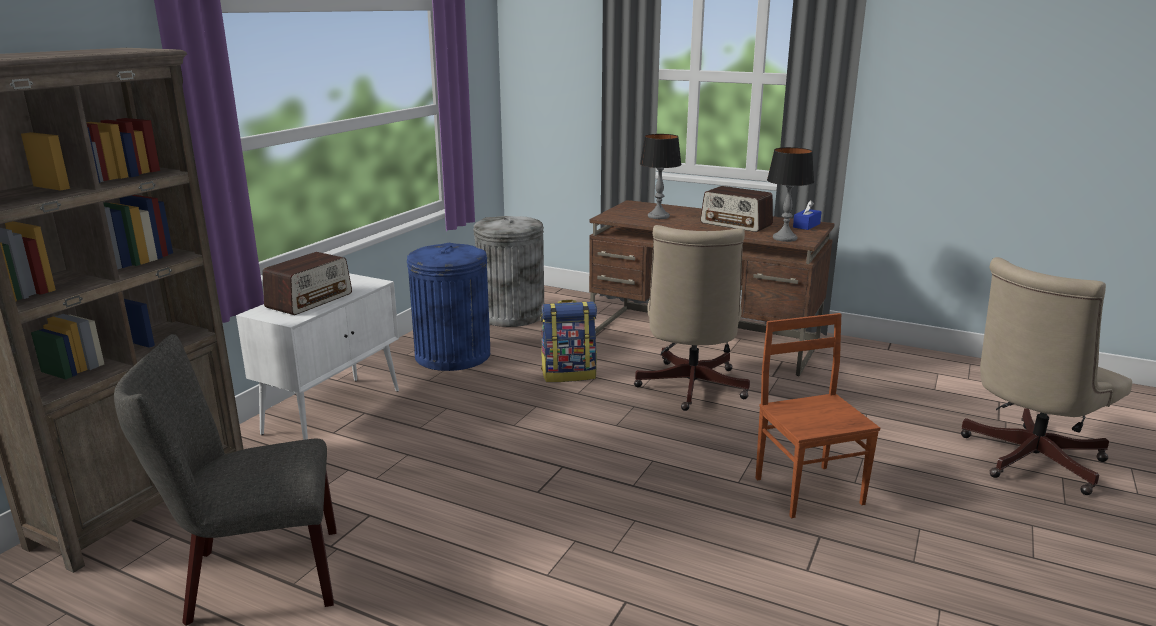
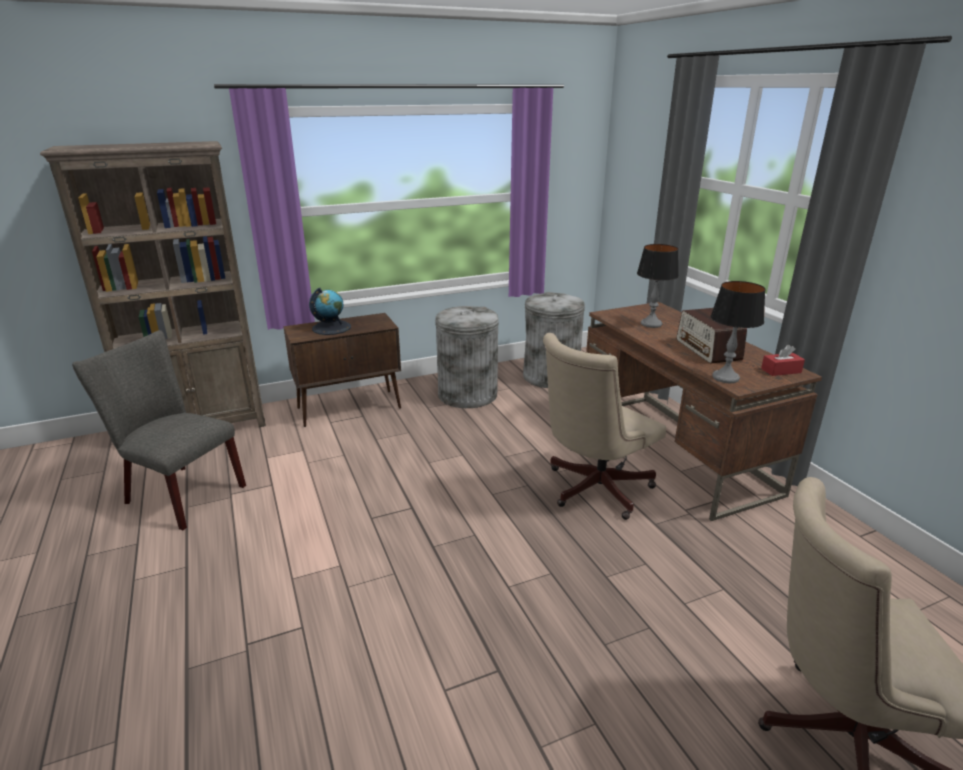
camera: 40 degrees right, 5 degrees up
(310, 300) = (331, 327): radio -> globe
(334, 411) = (350, 408): white cabinet -> brown cabinet
(452, 355) = (467, 394): blue trash can -> grey trash can
(569, 374) = (520, 439): backpack -> none
(806, 225) = (781, 371): blue tissue box -> red tissue box
(809, 490) = (553, 626): brown chair -> none

